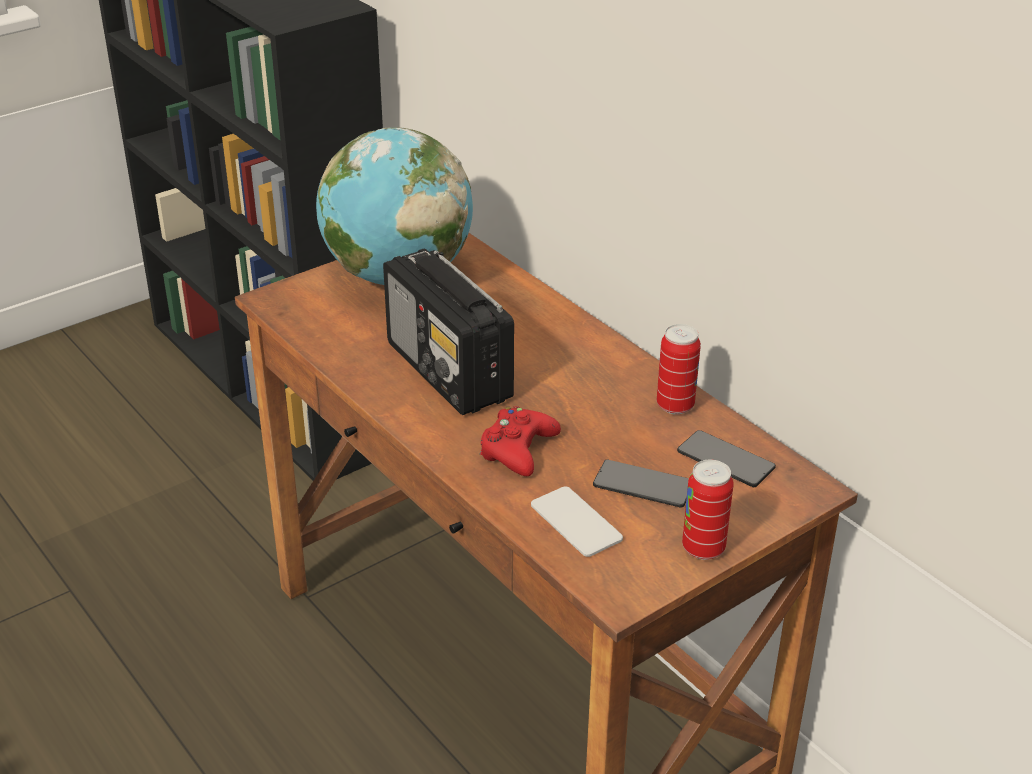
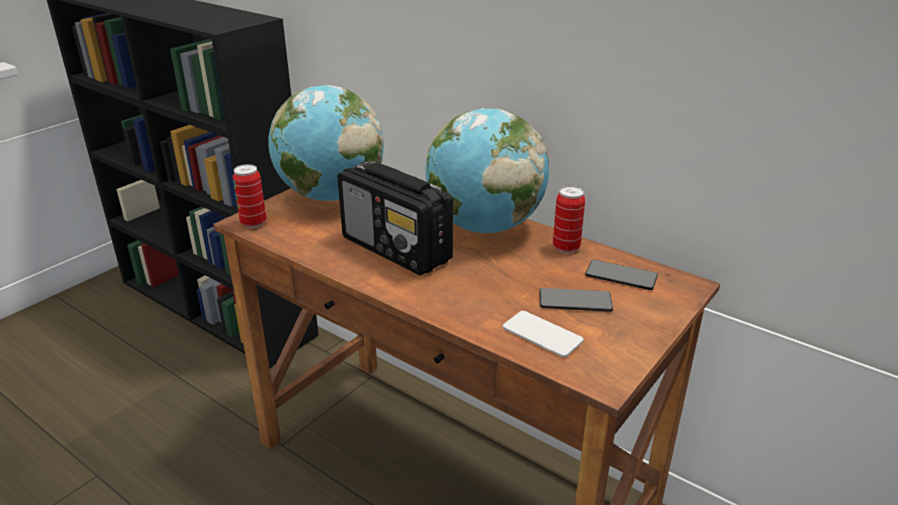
camera: 15 degrees left, 5 degrees down
(517, 450) = (472, 292): red game controller -> none
(581, 356) = (484, 226): none -> globe
(703, 548) = (643, 336): can -> can (253, 223)

